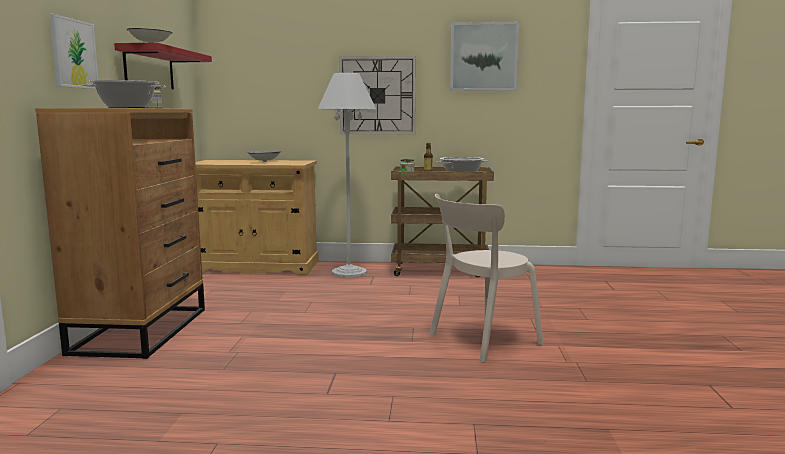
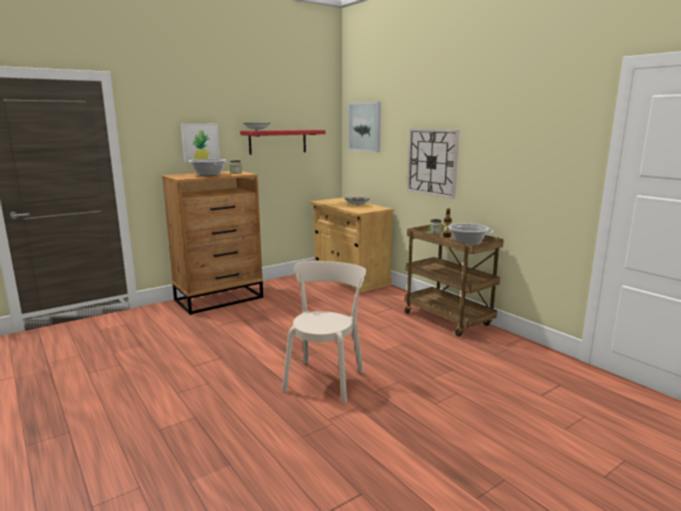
camera: 50 degrees right, 5 degrees up
(349, 273) = (385, 300): white floor lamp -> none
(480, 340) = (325, 379): beige chair -> beige chair turned 90 degrees clockwise
(483, 57) = (510, 132): picture -> picture (365, 127)

